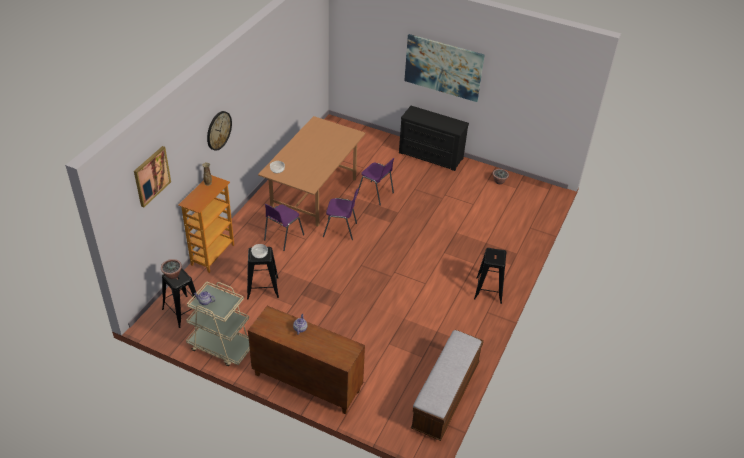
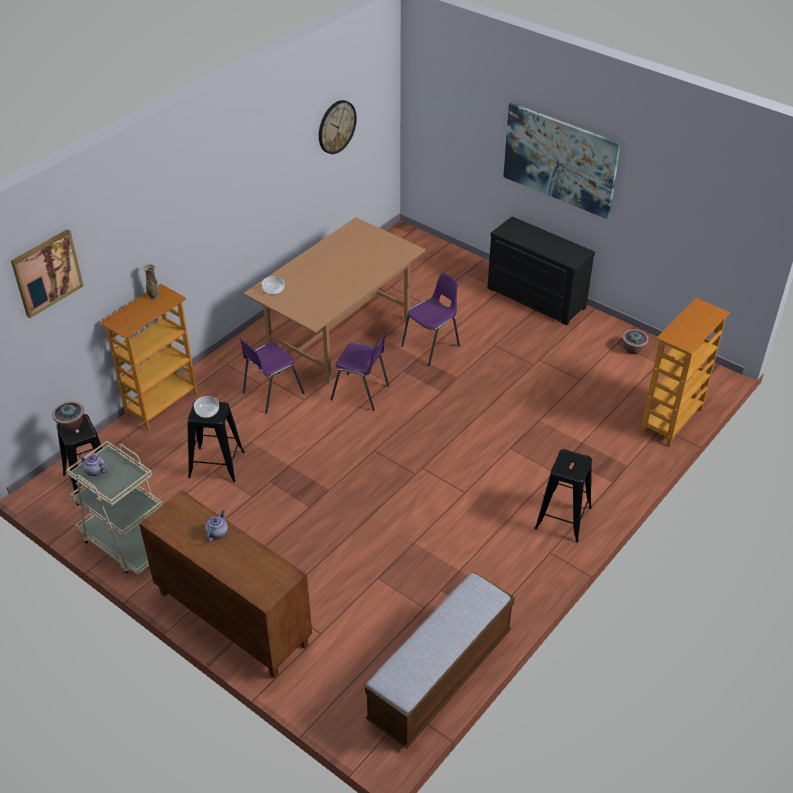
camera: 15 degrees right, 0 degrees up
(218, 130) = (179, 219): wall clock -> wall clock (336, 126)
(376, 194) = (432, 346): purple chair -> purple chair turned 90 degrees counterclockwise
(534, 222) = (671, 421): none -> bookcase

